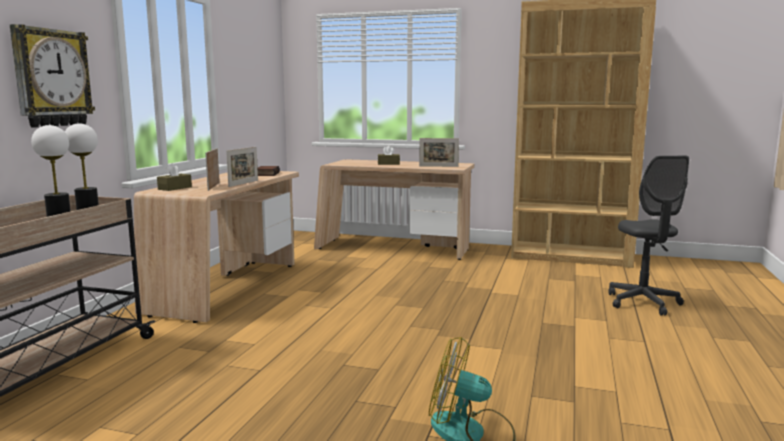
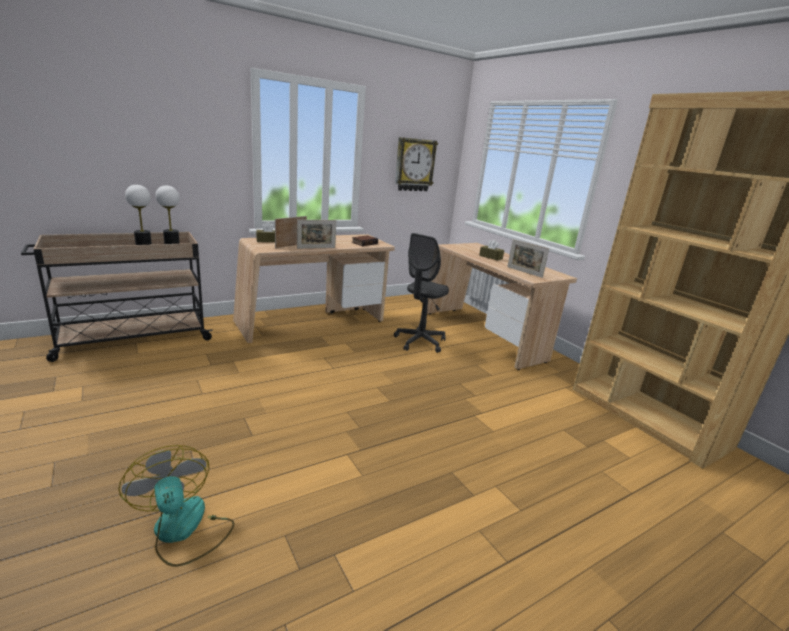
camera: 40 degrees right, 10 degrees up
(51, 78) = (186, 150): wall clock -> wall clock (414, 165)
(643, 303) = (613, 517): grey office chair -> grey office chair (420, 342)

